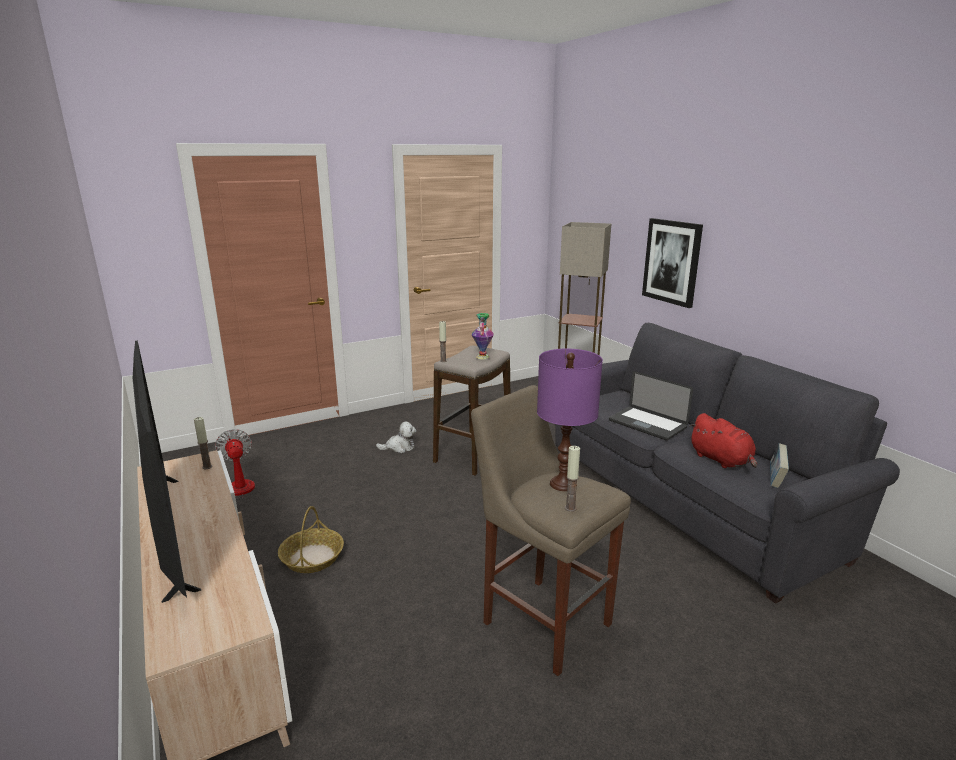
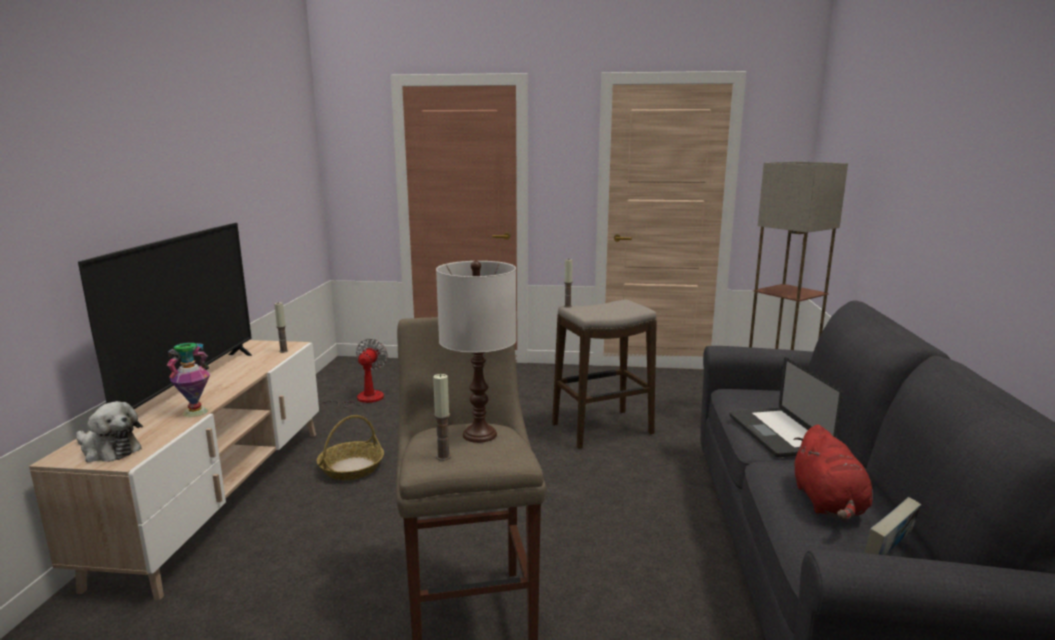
camera: 35 degrees right, 5 degrees down
(399, 447) = (537, 402): plush toy -> plush toy (109, 450)
(482, 357) = (616, 310): vase -> vase (195, 412)
(562, 484) = (479, 434): purple table lamp -> white table lamp
(672, 262) = (910, 216): picture -> none

